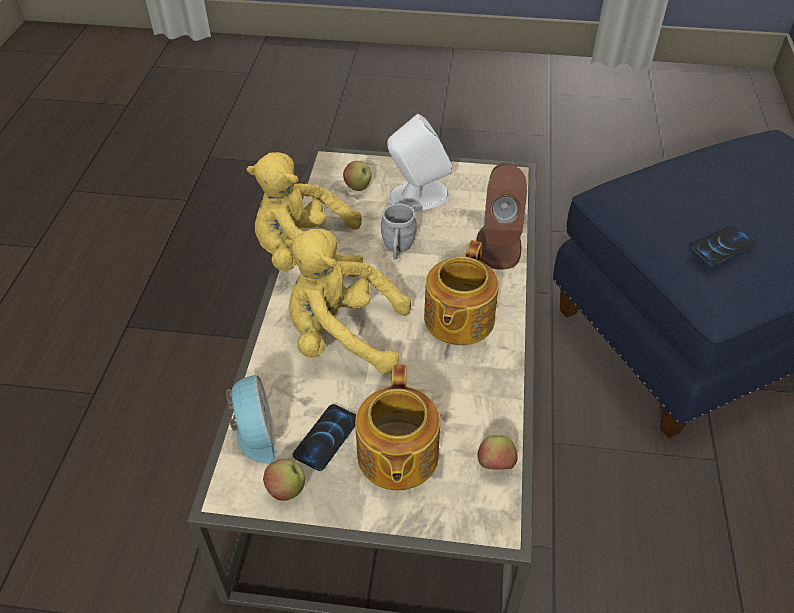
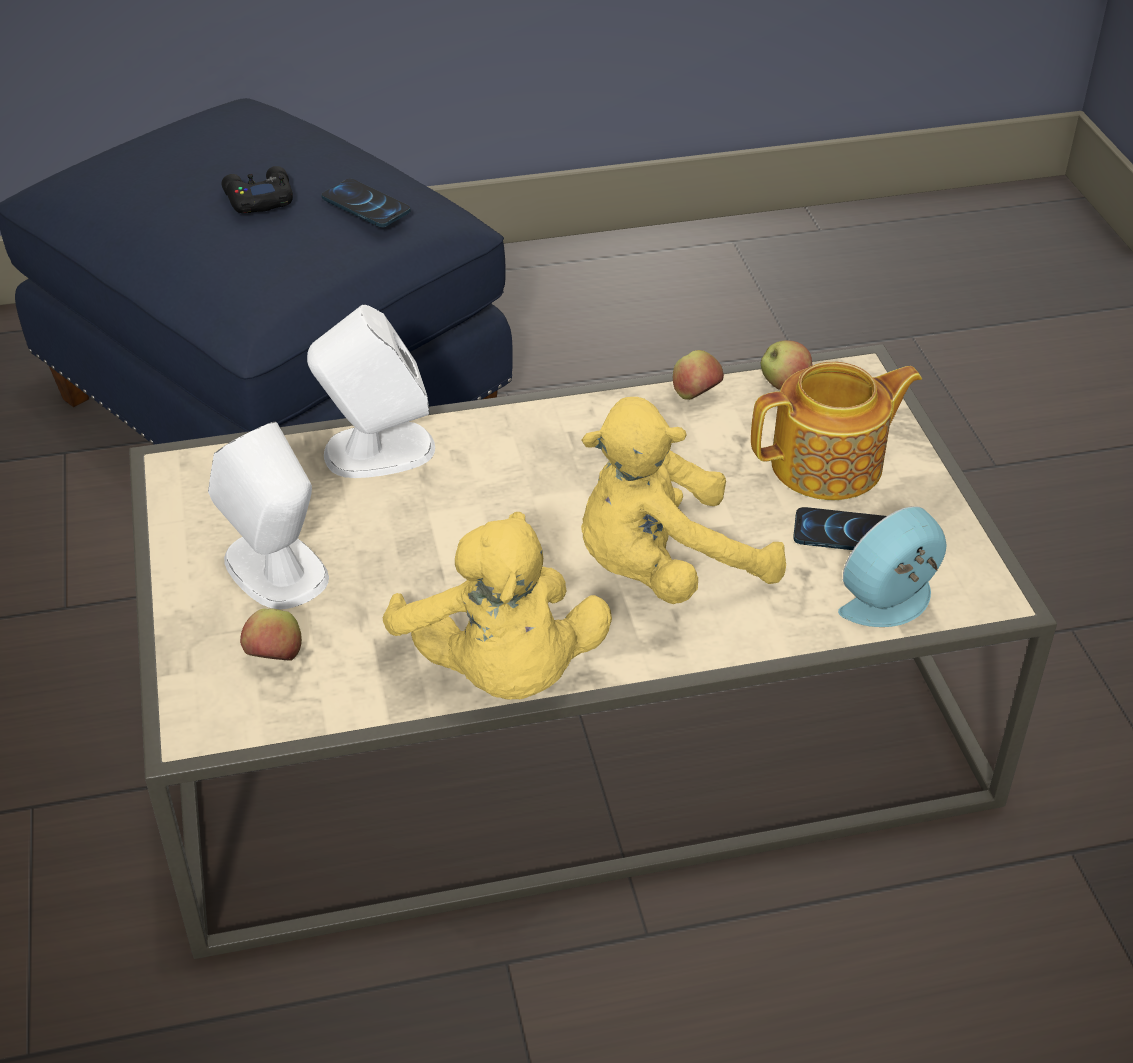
camera: 110 degrees left, 5 degrees down
(286, 490) = (947, 545): apple -> apple (696, 396)
(342, 336) = (664, 570): yellow plush toy -> yellow plush toy turned 75 degrees clockwise
(397, 249) = (434, 560): grey mug -> none
(457, 320) = (563, 461): teapot -> none
(498, 245) = (377, 451): brown speaker -> white speaker
(734, 200) = (258, 199): none -> black game controller

